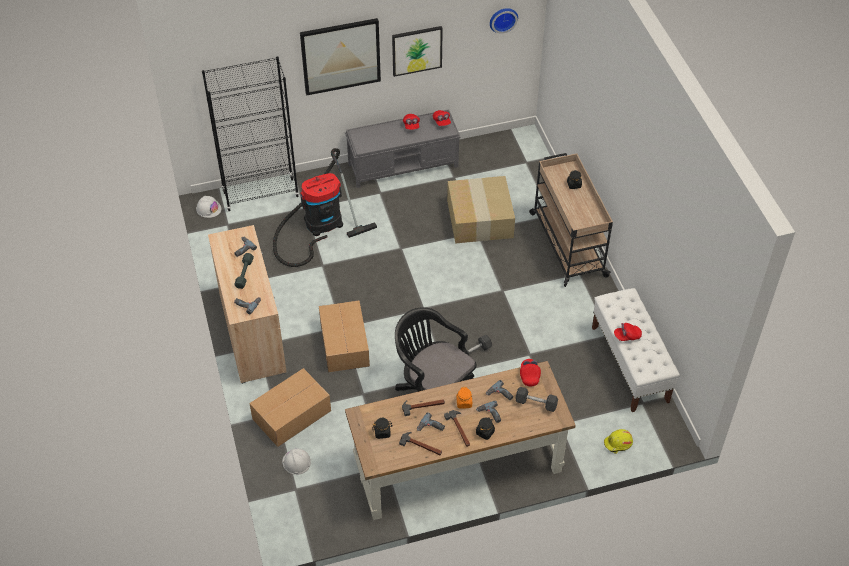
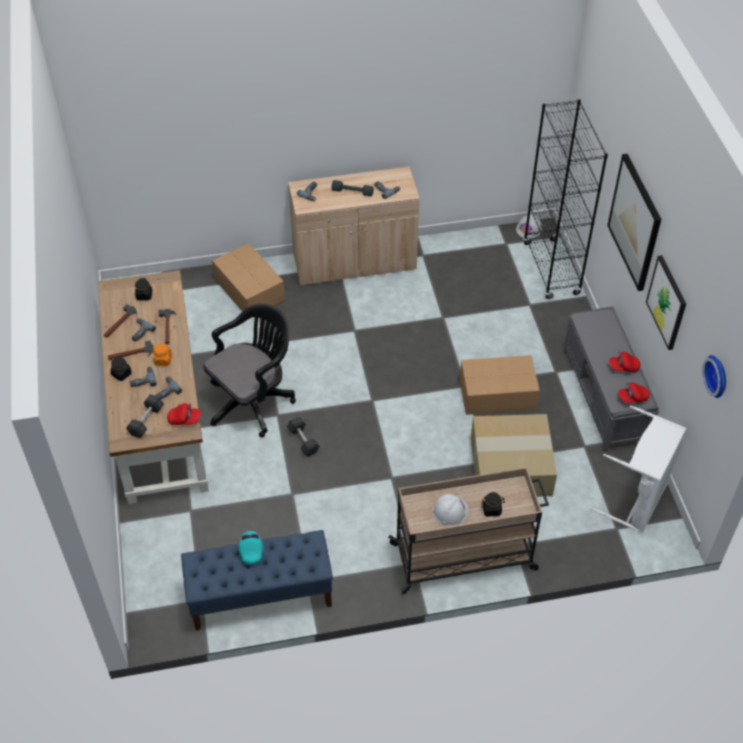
camera: 95 degrees right, 0 degrees up
(296, 462) = (194, 292): white hard hat -> white hard hat (450, 511)
(319, 225) = (503, 316): vacuum cleaner -> none
(345, 343) = (332, 332): cardboard box -> cardboard box (498, 394)
(499, 150) = (637, 500): none -> white laundry basket
(618, 444) = (150, 564): yellow hard hat -> none
(627, 336) = (251, 551): red cap -> turquoise cap
(630, 364) = (260, 596): white bench -> blue bench

